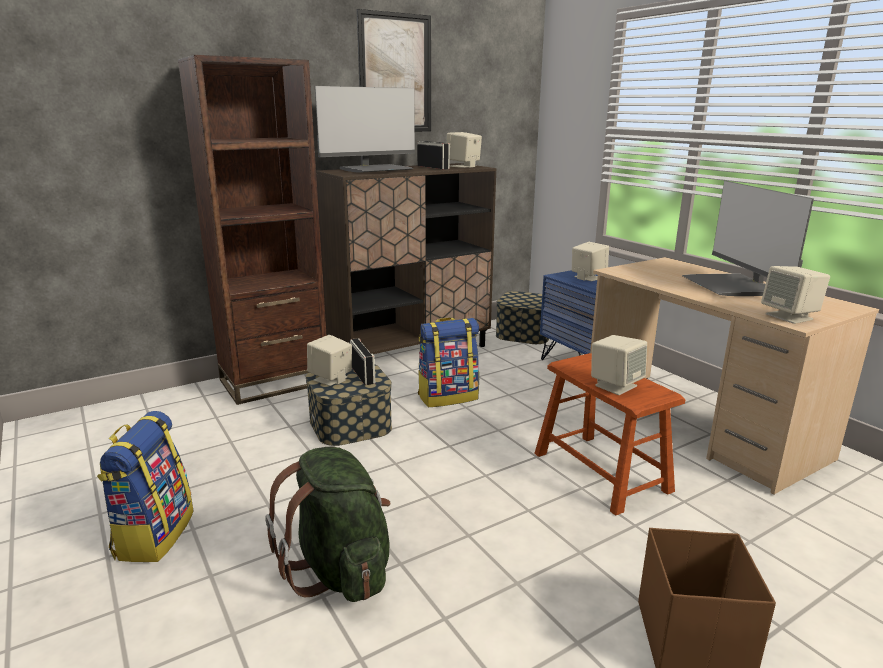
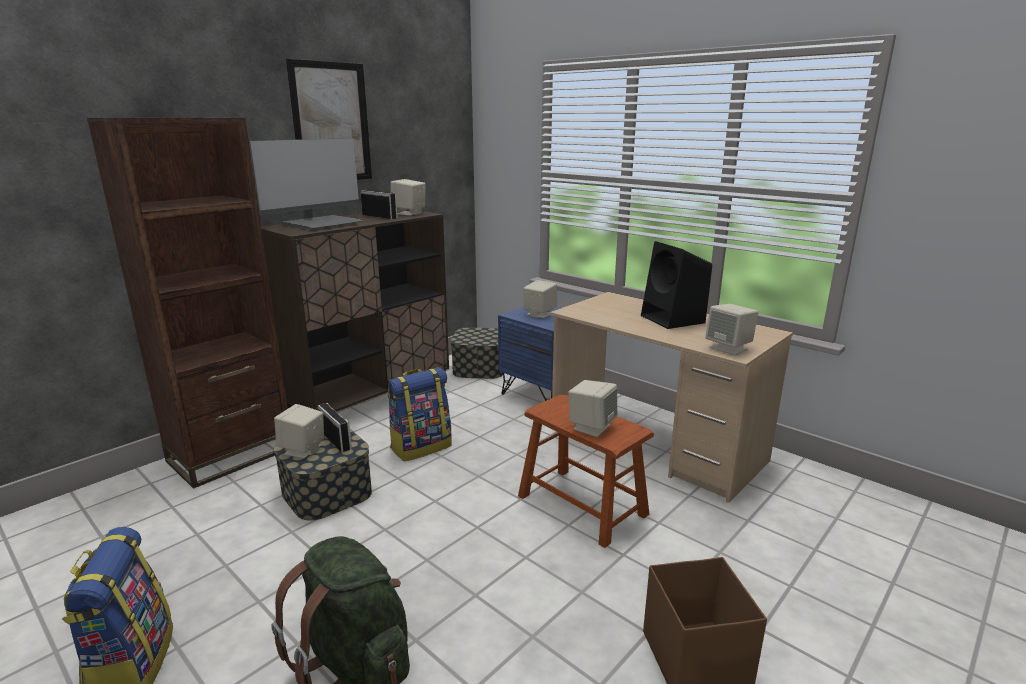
camera: 15 degrees left, 0 degrees up
(732, 286) = (674, 320): monitor -> black speaker

